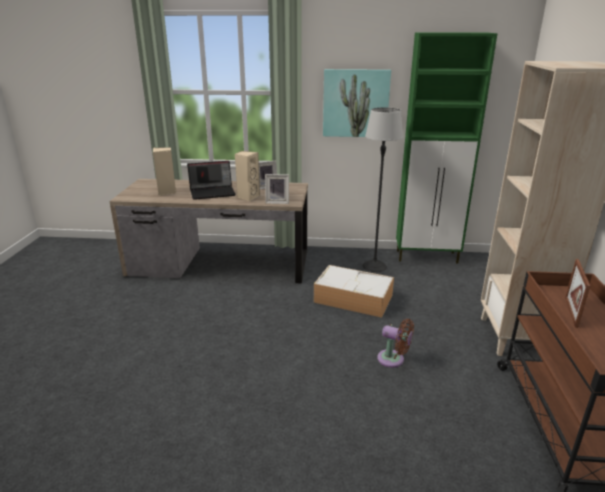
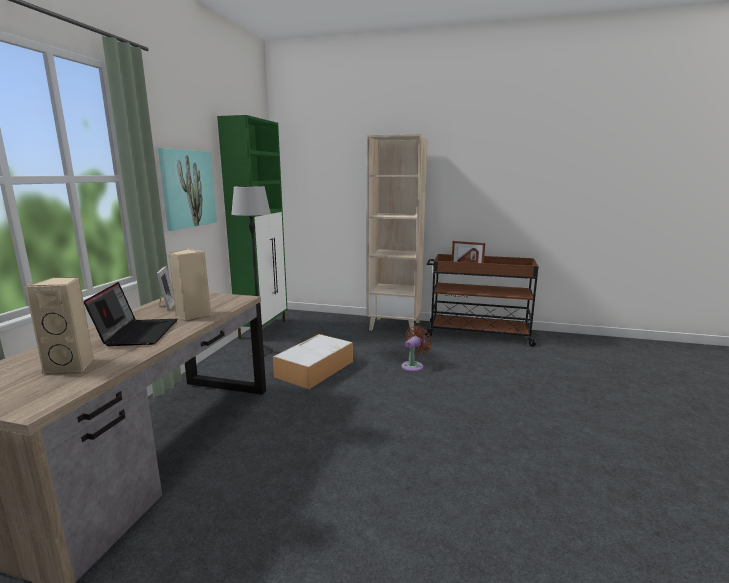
camera: 80 degrees left, 10 degrees down
(277, 202) = (232, 303): picture frame -> none

